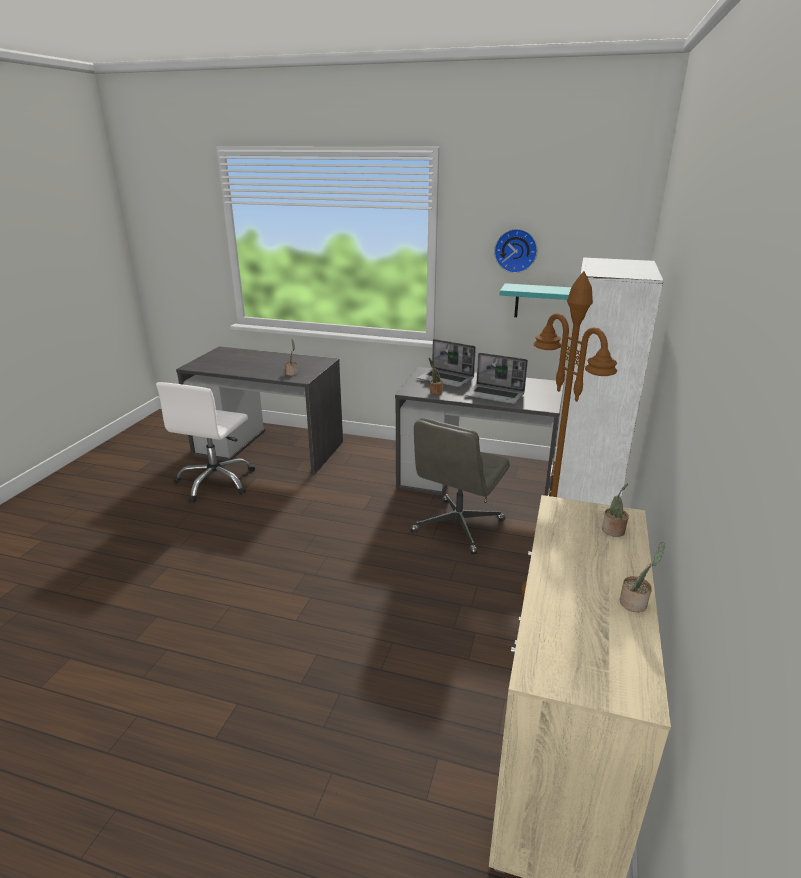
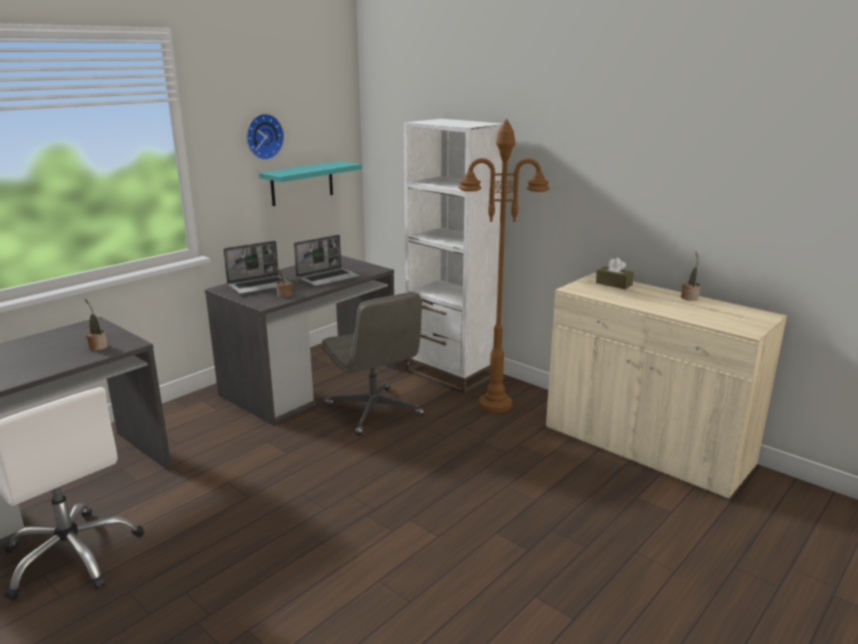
camera: 65 degrees left, 5 degrees down
(613, 531) = (613, 284): potted plant -> brown tissue box

